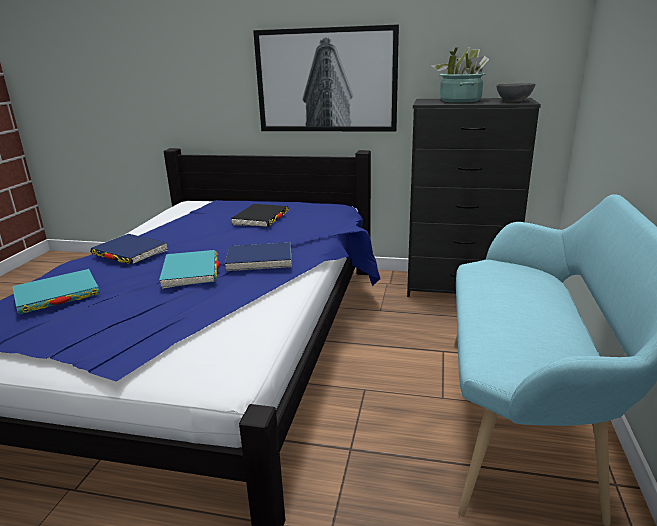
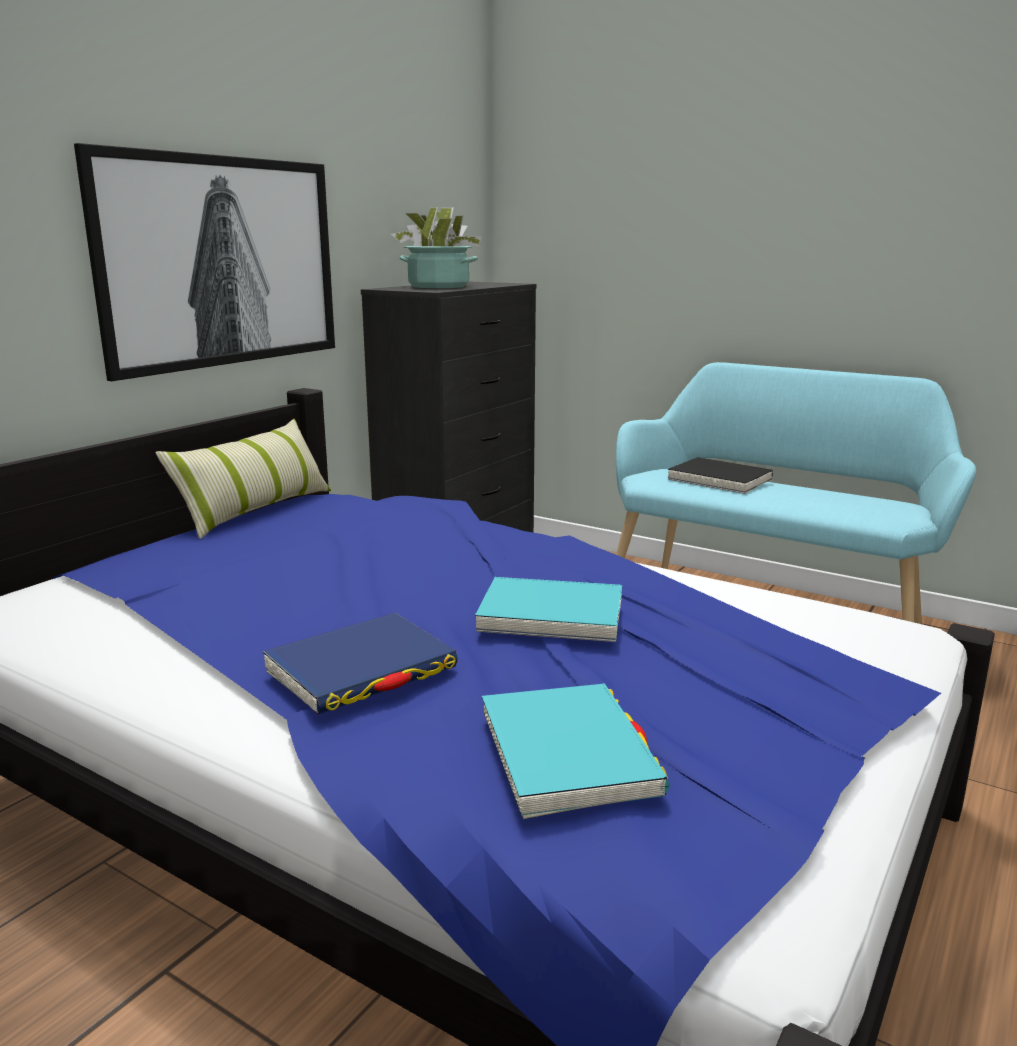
camera: 70 degrees left, 5 degrees down
(259, 259) = (543, 564): blue book -> none
(261, 218) = (311, 544): black book -> black book (719, 480)
(306, 202) = (255, 510): none -> pillow
(514, 101) = (495, 283): grey bowl -> none

